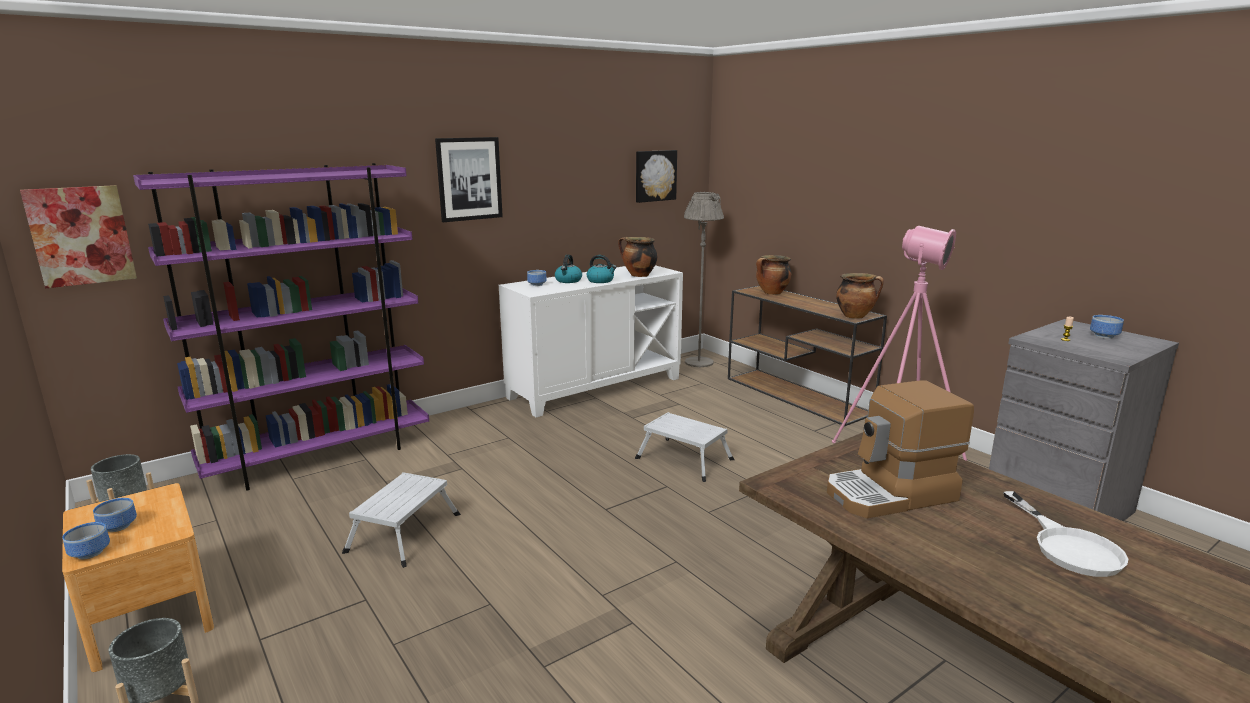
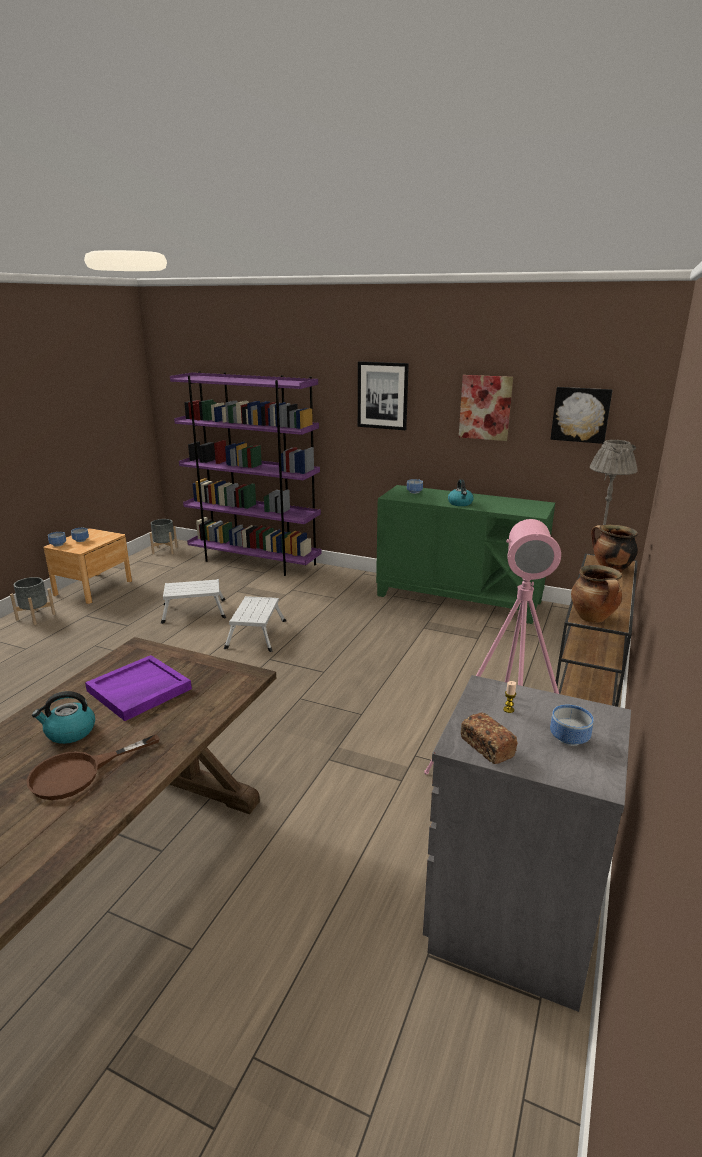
camera: 60 degrees right, 5 degrees up
(81, 235) = (176, 402): picture -> picture (485, 407)
(568, 281) = (442, 496): kettle -> kettle (69, 732)
(595, 388) = (458, 598): white cabinet -> green cabinet
(638, 275) = (502, 509): cooking pot -> none
(685, 459) = (376, 667): white step ladder -> white step ladder (256, 634)
(891, 494) = (139, 690): coffee machine -> purple tray
(1068, 546) = (78, 773): white frying pan -> brown frying pan
(1118, 353) = (487, 747): none -> bread

